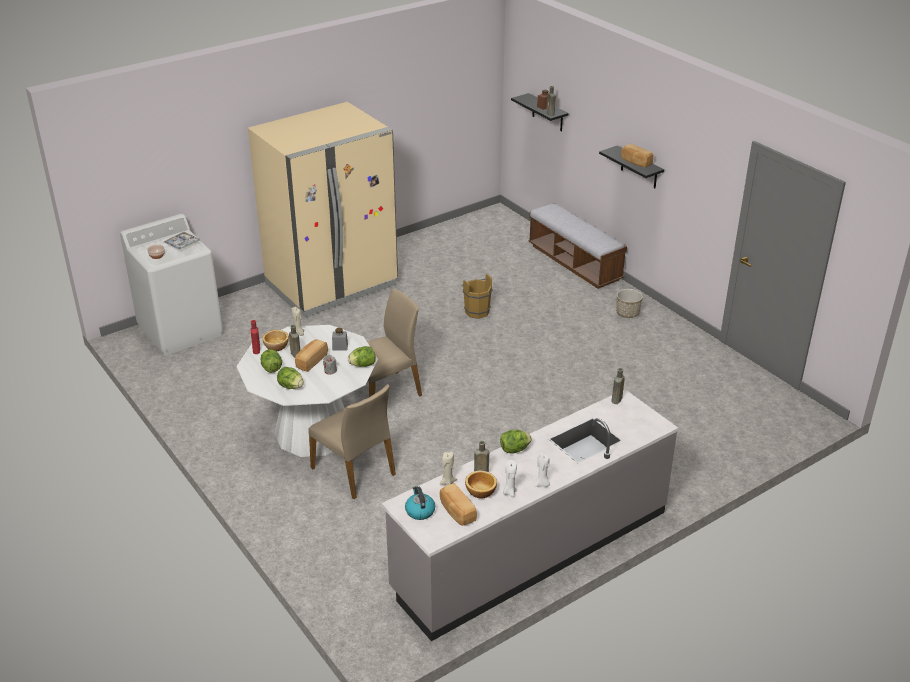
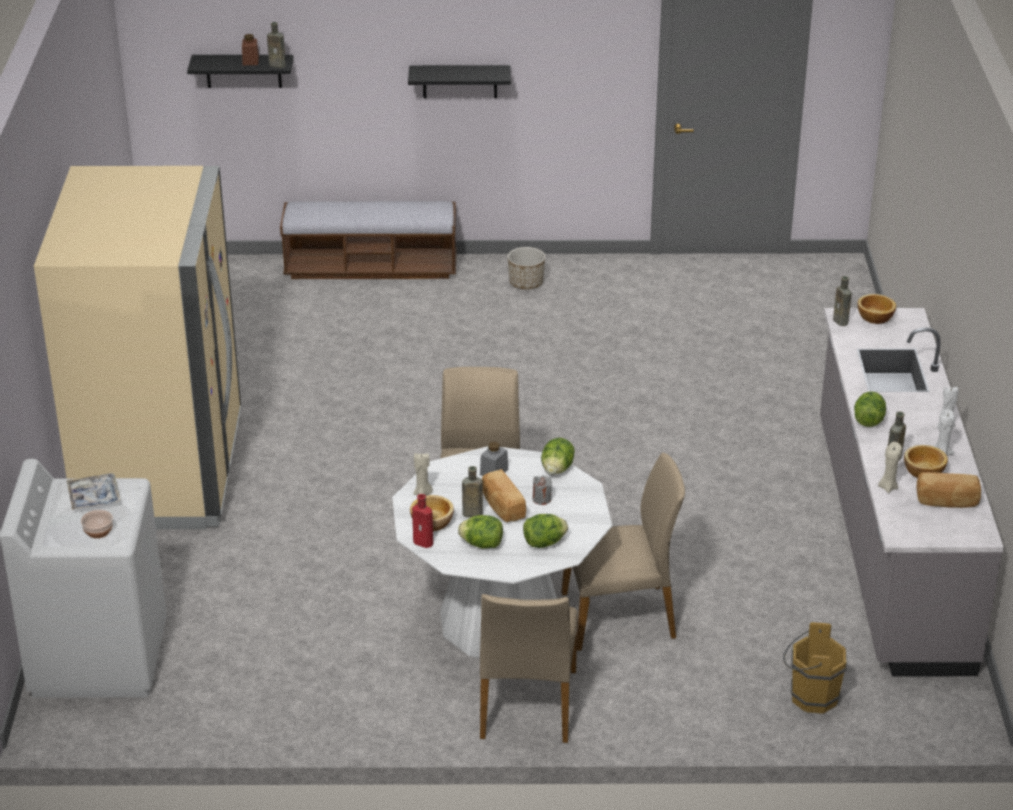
camera: 55 degrees left, 0 degrees up
(251, 469) = (526, 704): none -> beige chair
(419, 511) = (923, 525): kettle -> none
(476, 311) = (384, 383): brown bucket -> brown bucket (810, 697)
(635, 162) = (469, 72): bread -> none
(638, 411) = (874, 317): none -> bowl

